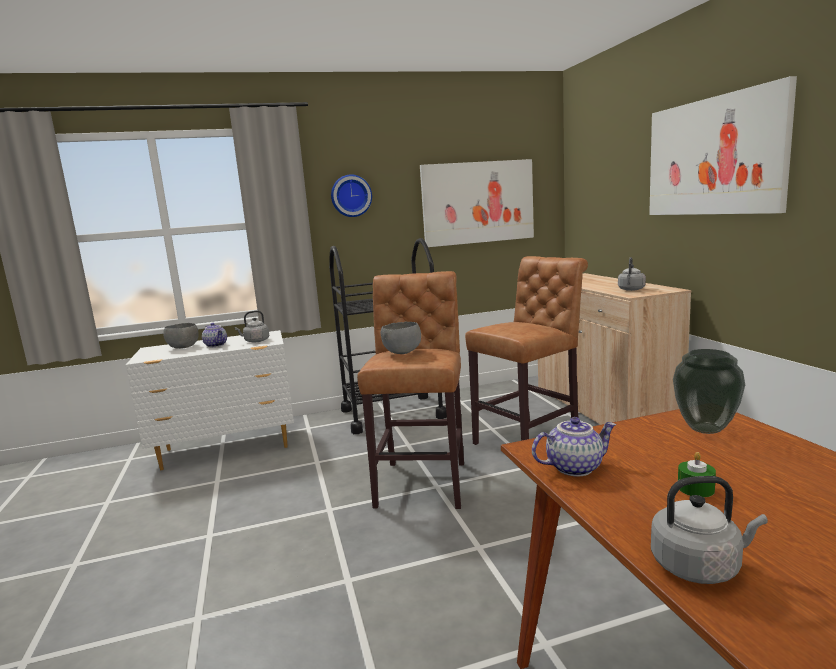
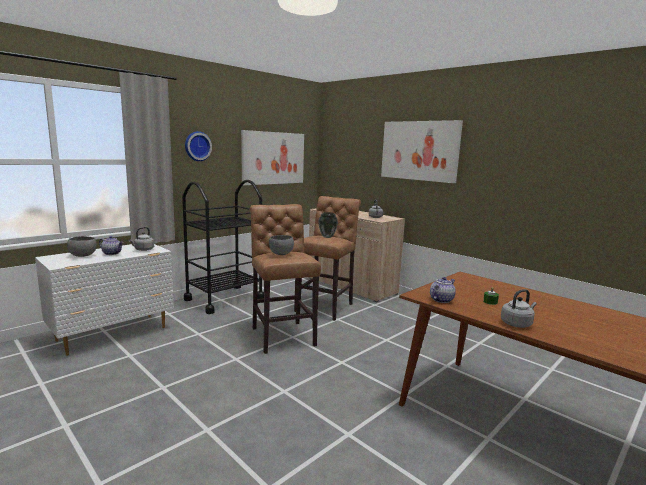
camera: 30 degrees left, 0 degrees up
(706, 429) = (470, 281): vase -> vase (327, 237)

